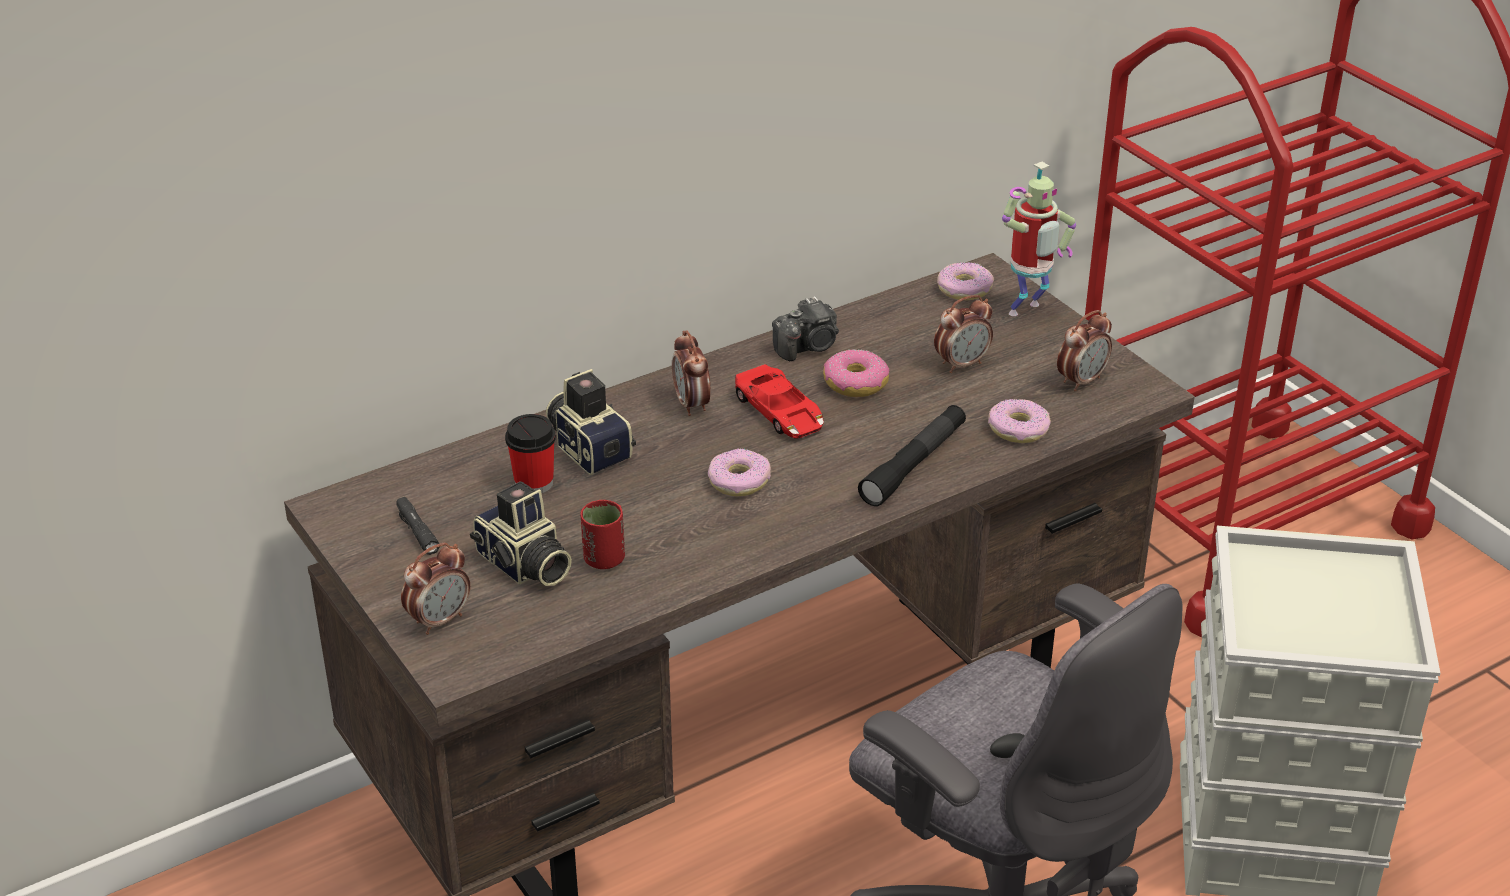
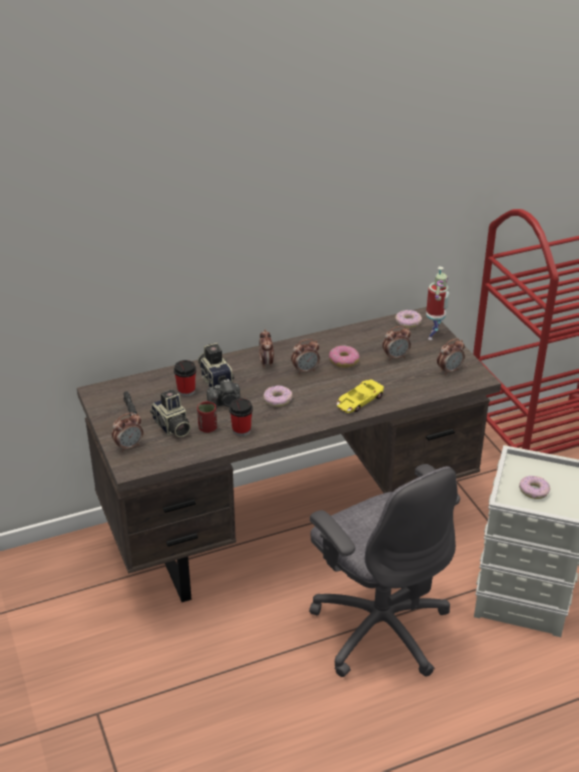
camera: 10 degrees right, 0 degrees up
(680, 556) = (241, 430): none -> cup
(780, 412) = (305, 370): red toy car -> alarm clock
(808, 347) = (327, 342): camera -> camera (225, 403)
(914, 464) = (359, 401): black flashlight -> yellow toy car
(1018, 429) = (412, 390): donut -> donut (534, 491)
(1027, 312) = (434, 336): toy robot -> toy robot turned 45 degrees counterclockwise

